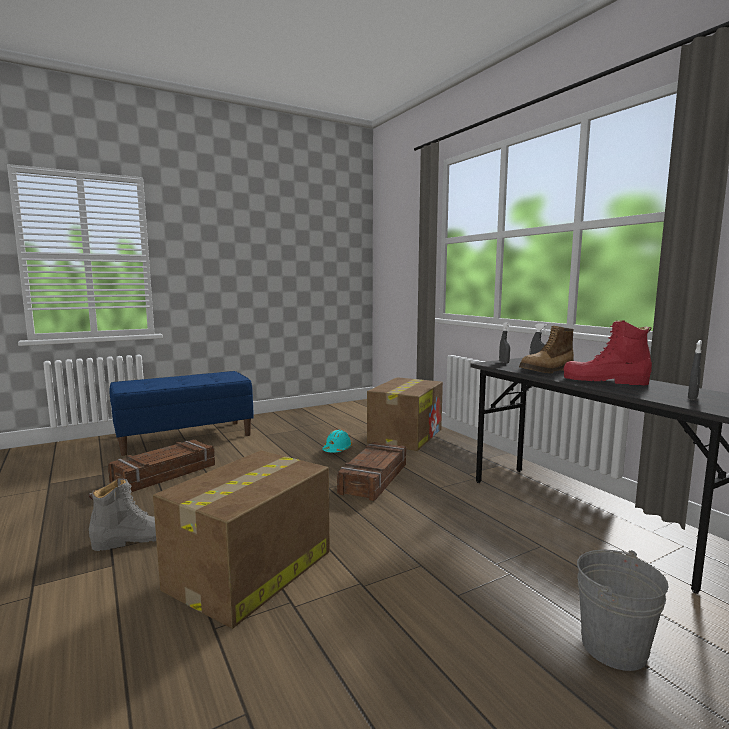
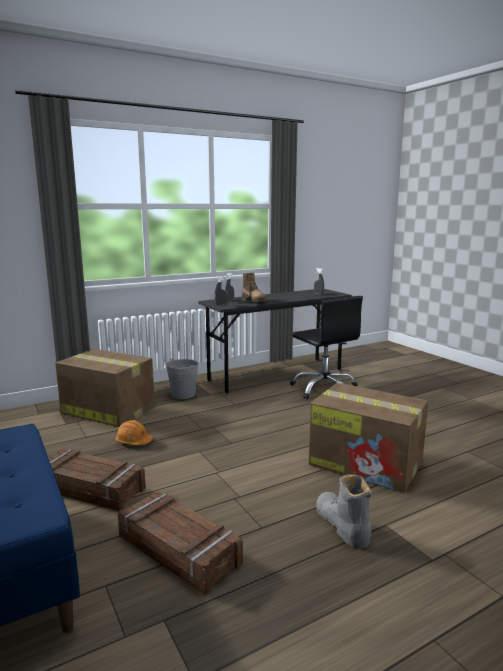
camera: 90 degrees left, 5 degrees up
(337, 449) = (133, 441): turquoise hard hat -> orange hard hat
(374, 478) = (215, 424): crate -> crate (90, 488)
(543, 561) = (324, 389): none -> black office chair
(604, 381) = (282, 297): red boot -> none
(614, 647) = (381, 387): grey bucket -> grey bucket (183, 394)

